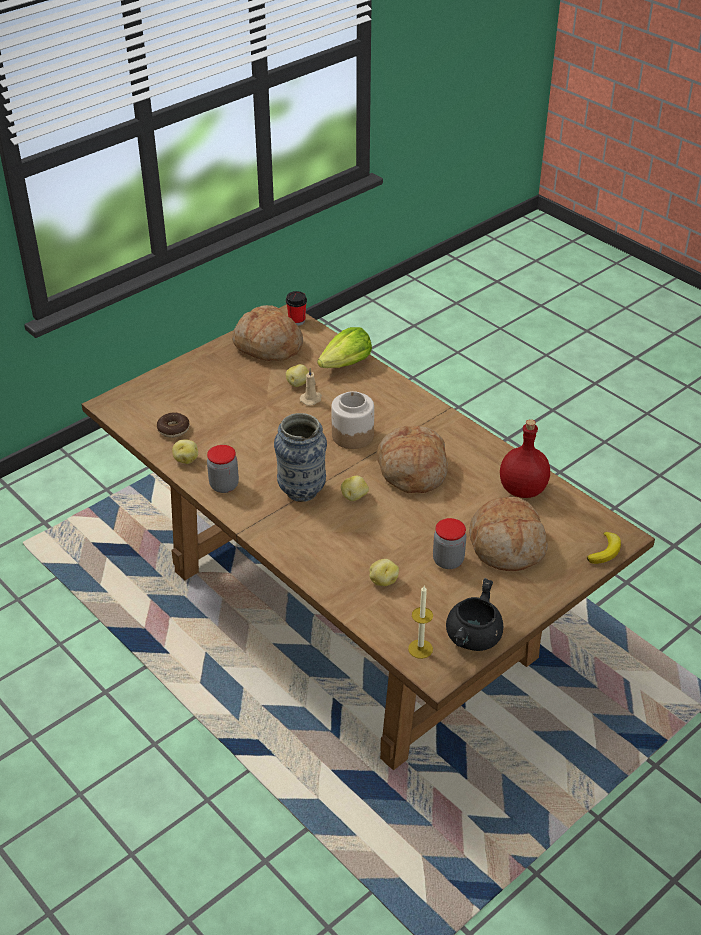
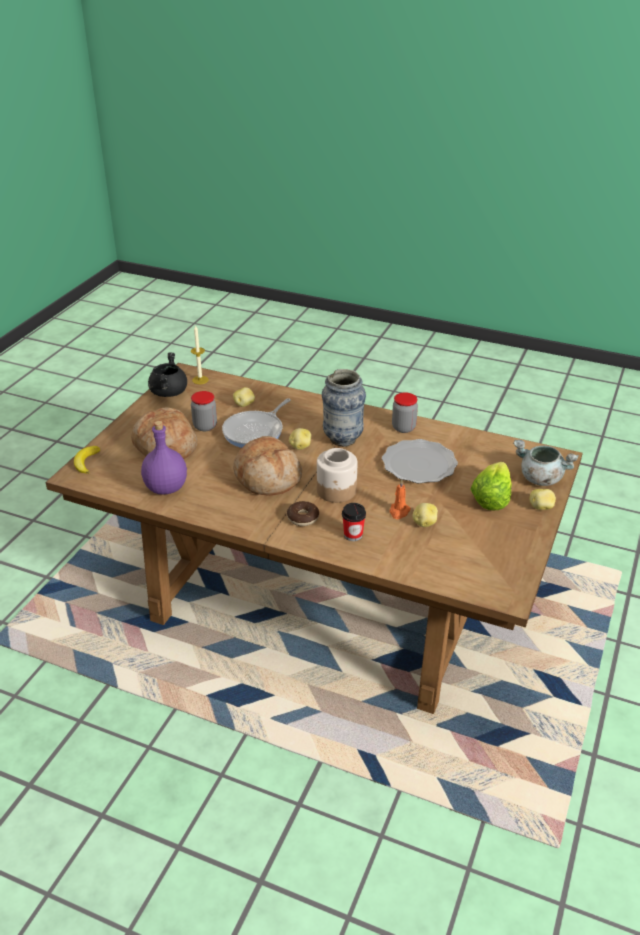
camera: 155 degrees right, 5 degrees down
(154, 391) = (540, 478): none -> grey cooking pot
(173, 429) = (486, 454): donut -> donut (303, 518)
(186, 459) = (450, 436): potato -> potato (541, 507)
(249, 438) = (419, 464): none -> plate
(267, 346) = (492, 554): bread -> none
(297, 321) = (493, 595): cup -> cup (353, 535)
(311, 399) = (399, 512): beige candle -> orange candle
(346, 364) = (397, 558): lettuce -> lettuce (491, 498)
(392, 533) = (255, 432): none -> frying pan
(521, 489) = (167, 488): red bottle -> purple bottle

